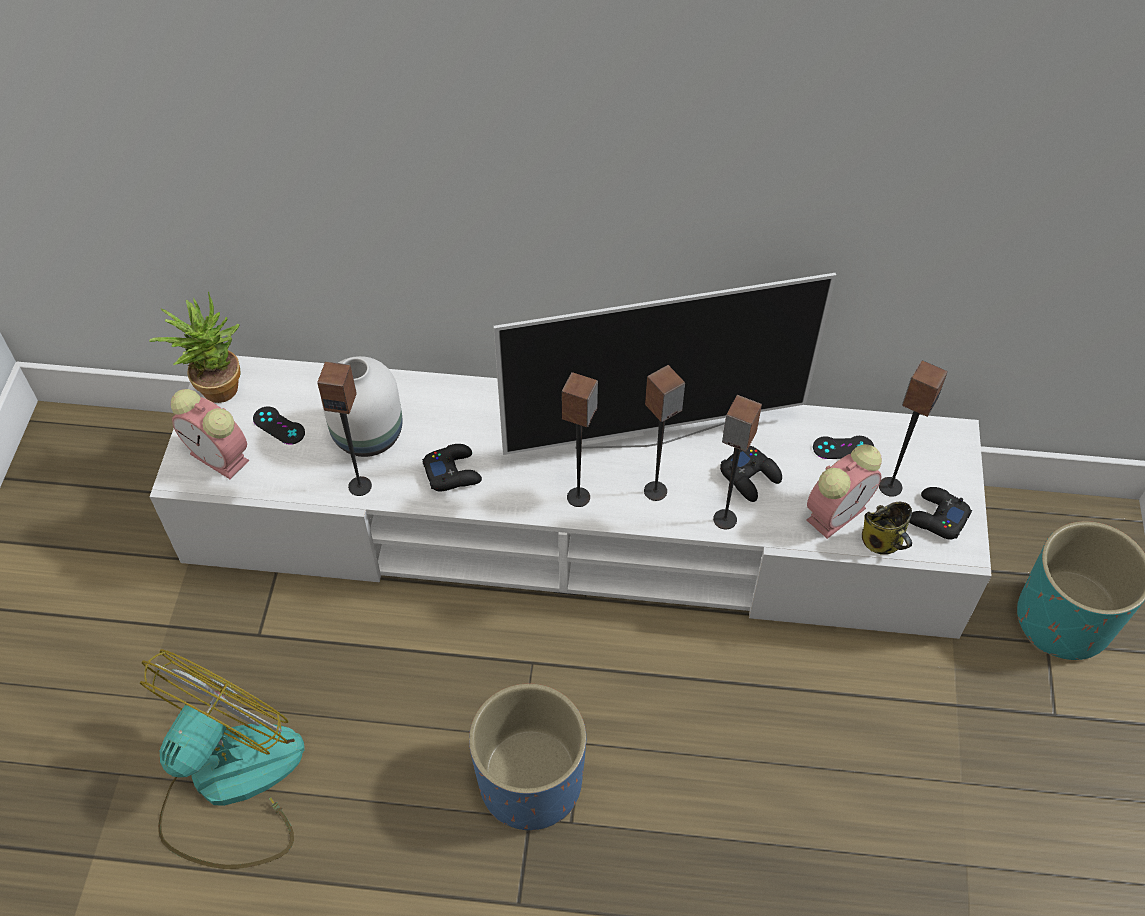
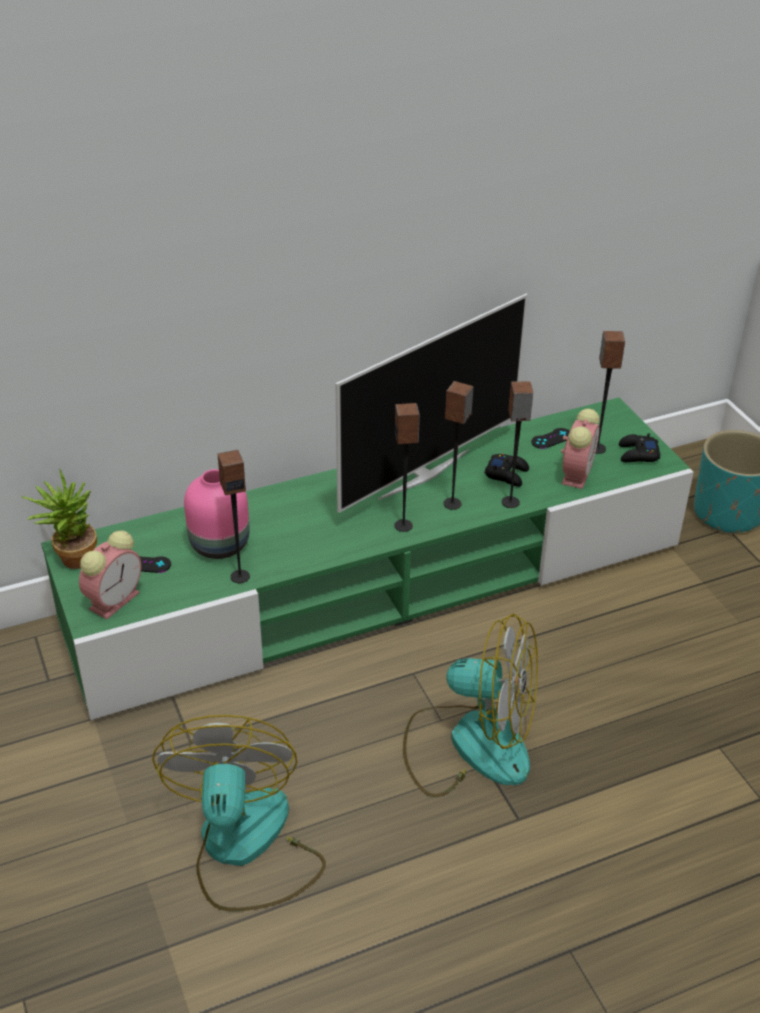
camera: 30 degrees left, 15 degrees down
(222, 458) = (115, 599): alarm clock -> alarm clock turned 60 degrees counterclockwise
(370, 434) = (221, 544): white vase -> pink vase
(453, 472) = (302, 544): black game controller -> none
(531, 782) = (469, 744): blue planter -> fan
(574, 530) = (380, 584): white tv stand -> green tv stand
(883, 542) = (617, 478): mug -> none

